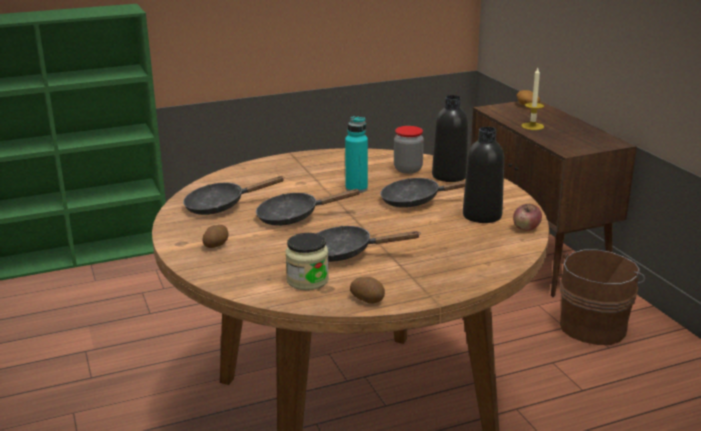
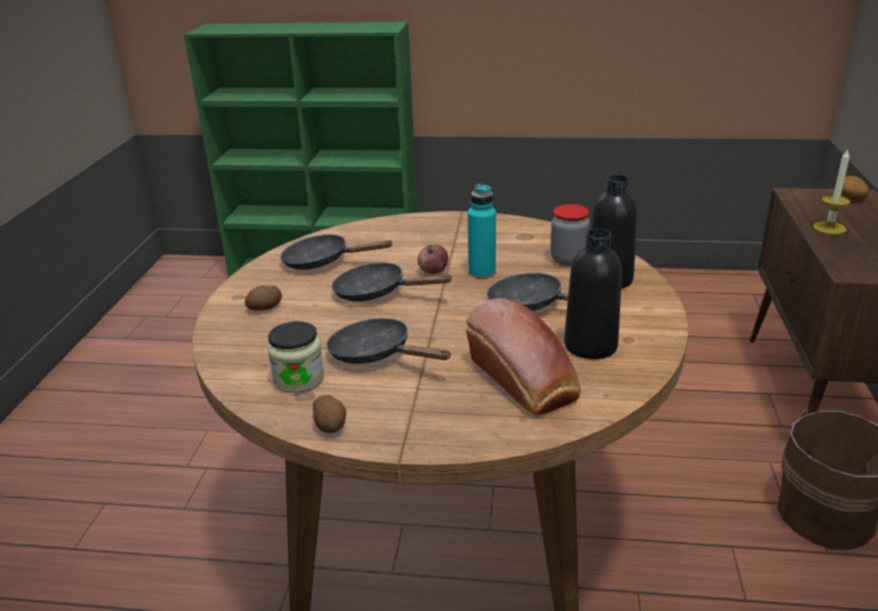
camera: 30 degrees right, 5 degrees up
(465, 244) = (525, 382): none -> bread
(526, 228) = (629, 380): apple -> apple (433, 271)

